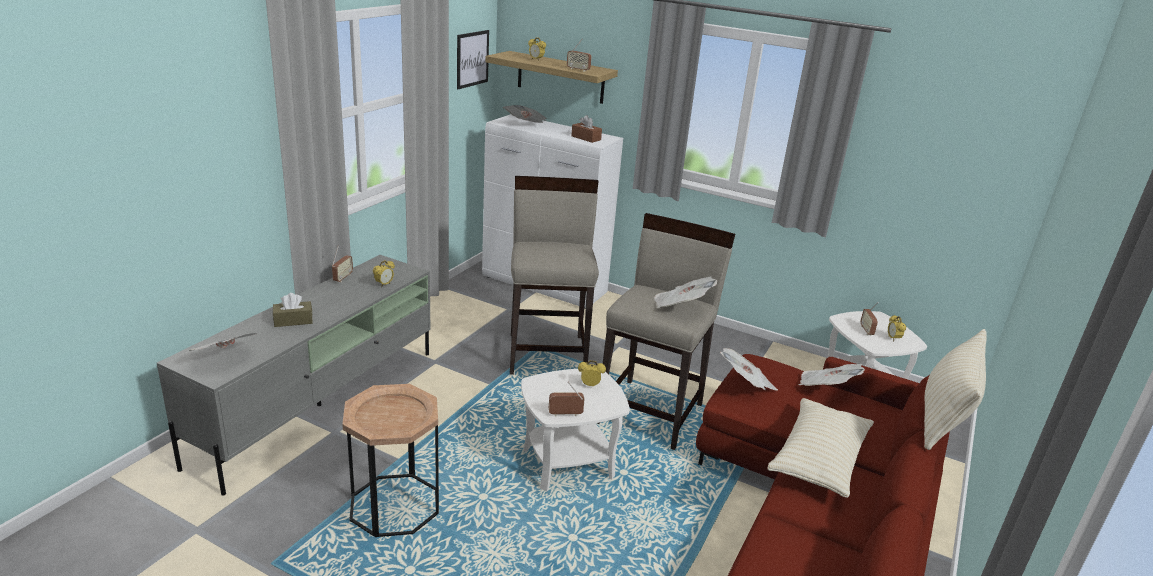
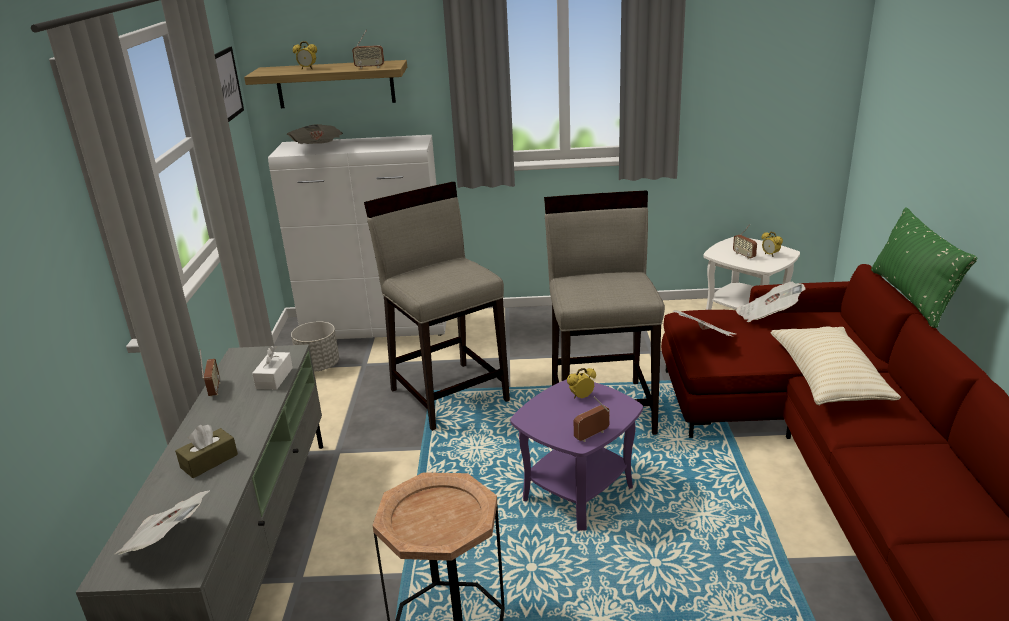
camera: 25 degrees left, 0 degrees up
(384, 285) = (274, 378): alarm clock -> white tissue box
(478, 298) = (319, 366): none -> grey planter
(568, 464) = (577, 493): white side table -> purple side table
(586, 138) = (397, 144): brown tissue box -> none
(681, 306) = (623, 282): newspaper -> none
(944, 416) = (911, 297): beige pillow -> green pillow

